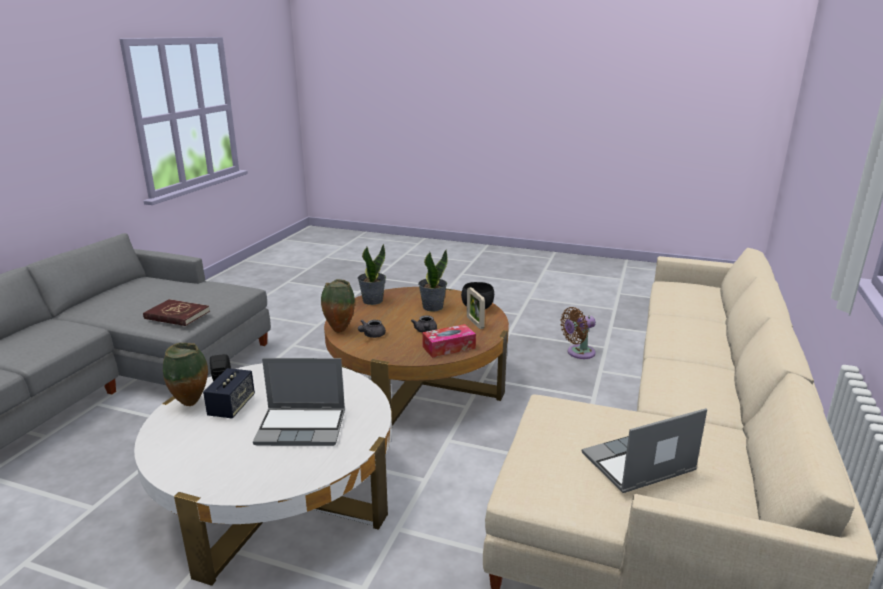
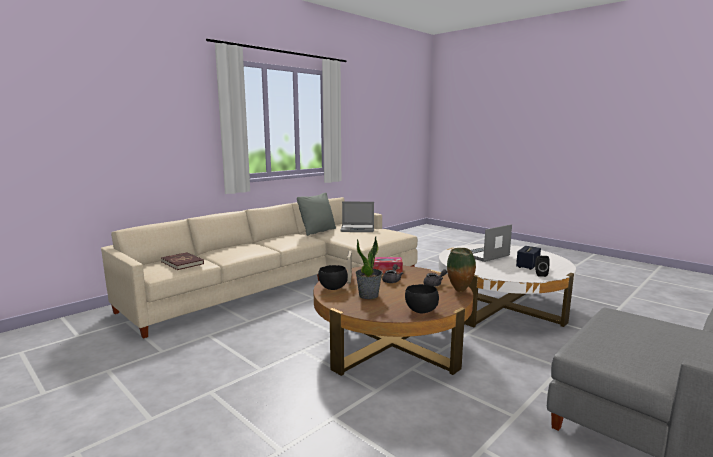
camera: 155 degrees left, 10 degrees down
(177, 315) = (630, 318): red book -> red book (182, 263)
(192, 404) = (553, 270): vase -> none
(303, 427) = (485, 255): laptop -> laptop turned 60 degrees counterclockwise
(372, 300) = (420, 311): potted plant -> black bowl
(578, 353) = (237, 335): brown fan -> none
(707, 432) = (317, 231): none -> grey pillow

